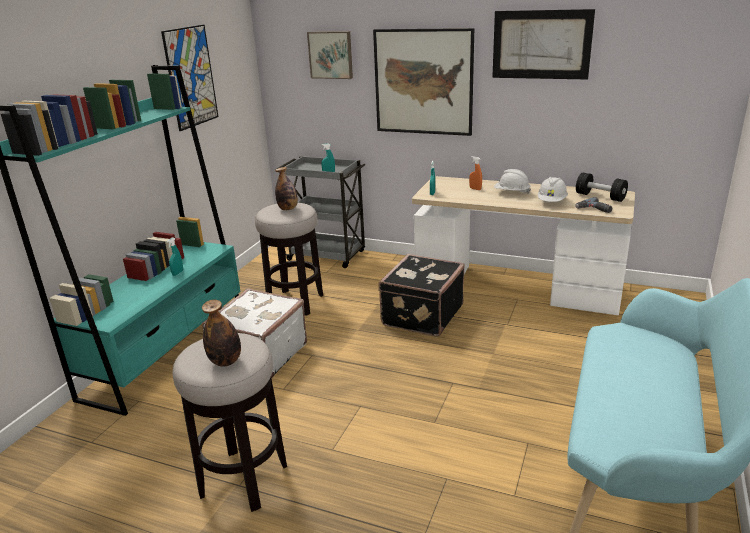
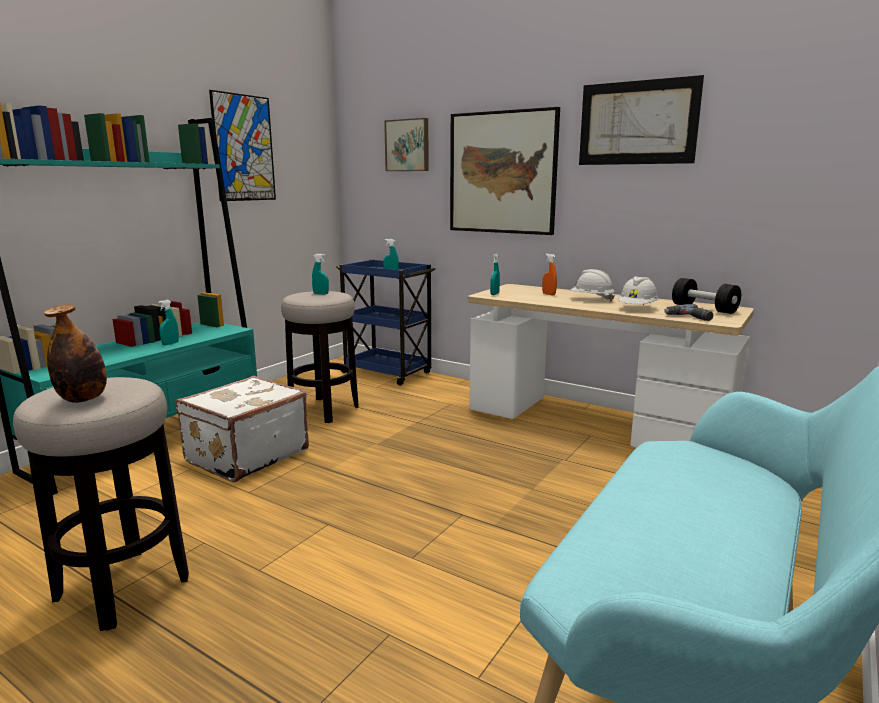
camera: 10 degrees right, 10 degrees down
(288, 209) = (320, 294): bottle -> turquoise spray bottle
(328, 256) = (388, 373): grey cart -> blue cart
(421, 315) = (461, 438): black suitcase -> none

